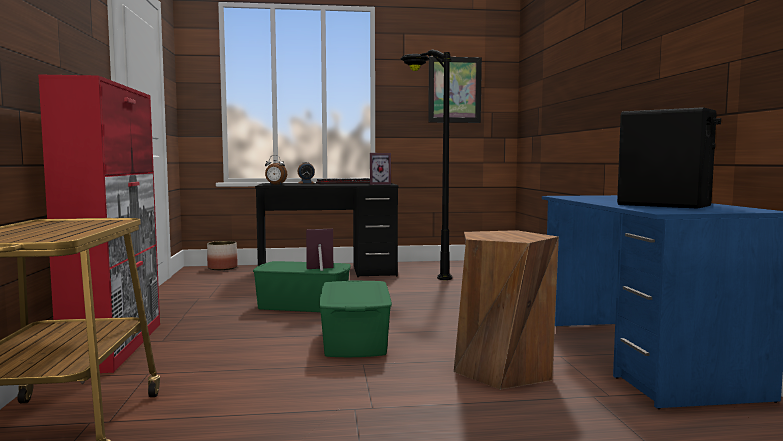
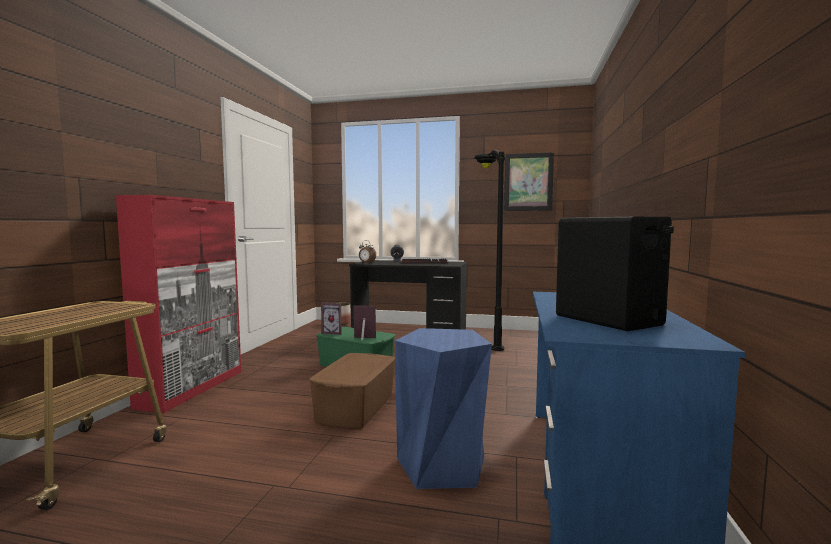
camera: 20 degrees right, 0 degrees up
(354, 340) = (355, 407): green storage box -> brown storage box
(379, 184) = (447, 265): picture frame -> picture frame (333, 333)
(502, 370) = (442, 465): brown stool -> blue stool

